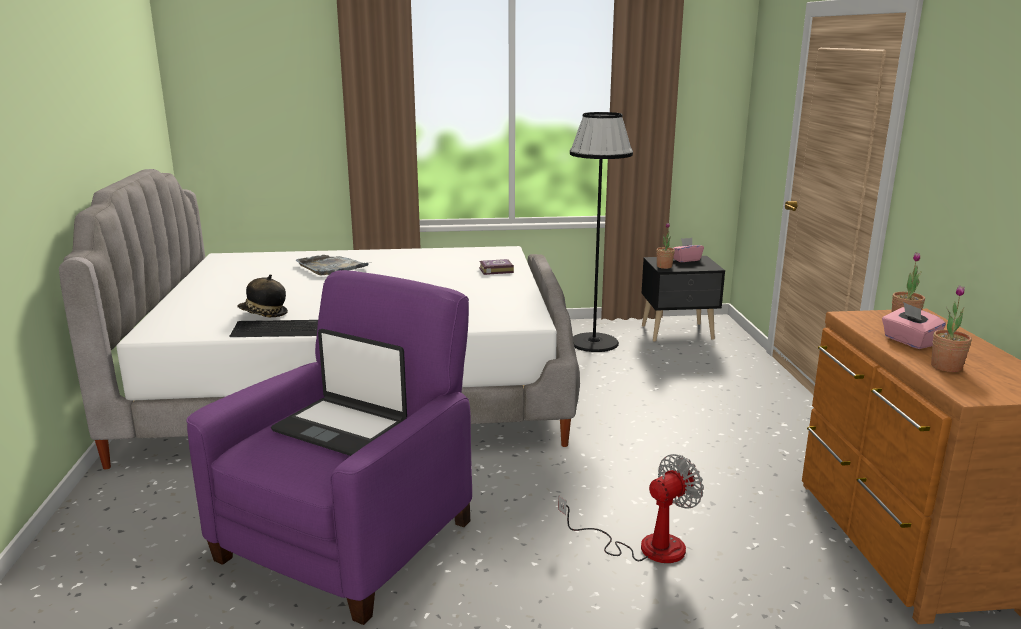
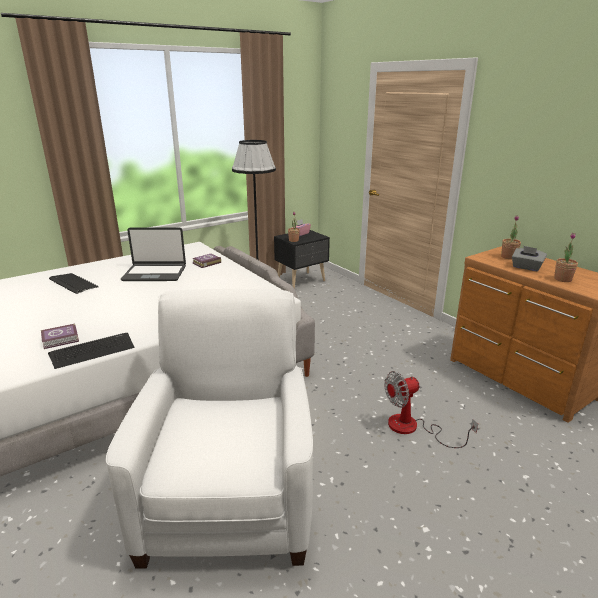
camera: 30 degrees left, 5 degrees up
(263, 314) = (61, 339): hat -> book
(331, 267) = (73, 284): grey tray -> keyboard
(341, 427) = (226, 420): laptop -> laptop (155, 273)
(349, 538) = (229, 500): purple armchair -> white armchair
(645, 546) = (413, 428): fan -> fan turned 135 degrees counterclockwise
(909, 341) = (526, 267): pink tissue box -> grey tissue box

